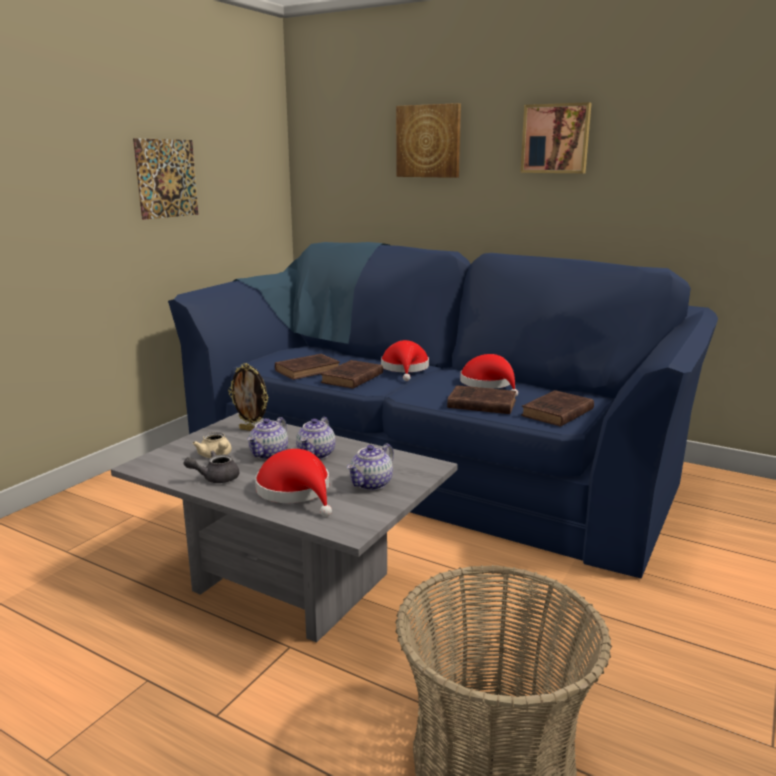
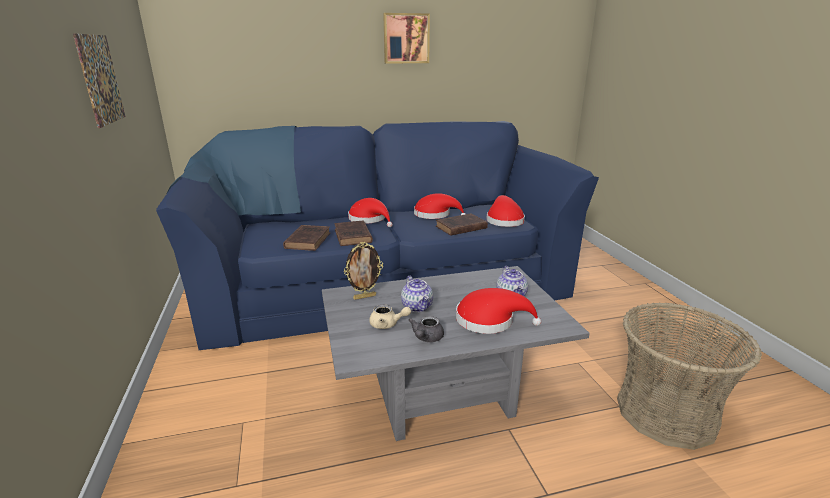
camera: 45 degrees left, 5 degrees up
(316, 454) = (443, 293): teapot -> none
(429, 141) = (304, 39): picture -> none
(556, 413) = (504, 220): brown book -> red hat

